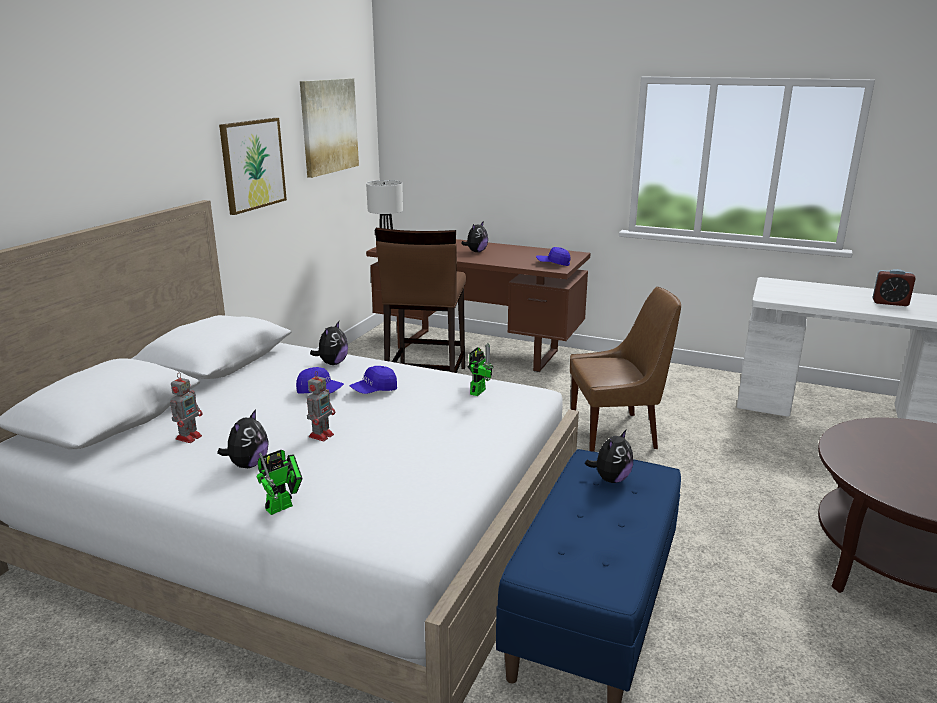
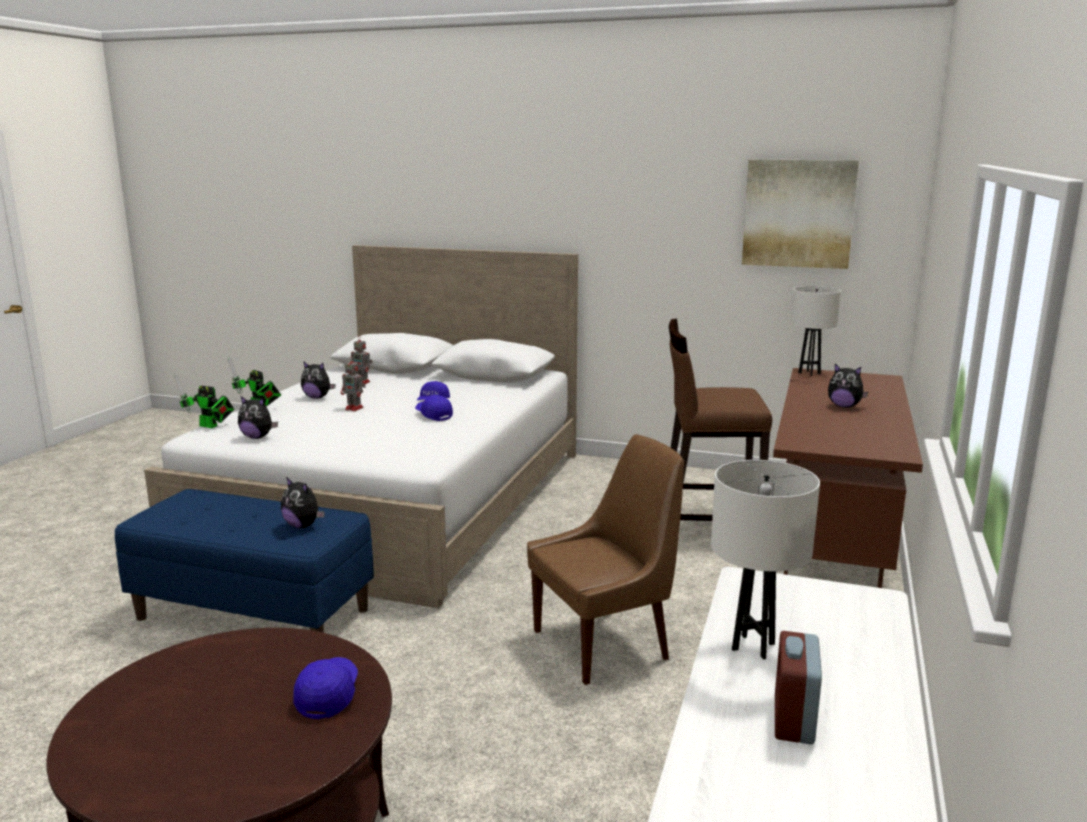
camera: 85 degrees right, 5 degrees down
(252, 164) = (654, 235): picture -> none
(332, 363) = (494, 400): plush toy -> plush toy (257, 437)
(479, 390) = (431, 445): toy robot -> toy robot (210, 426)
(553, 264) = (820, 442): blue cap -> blue cap (328, 695)
(616, 432) = (605, 643): brown chair -> brown chair turned 105 degrees counterclockwise
(836, 302) = (753, 646): none -> white table lamp

